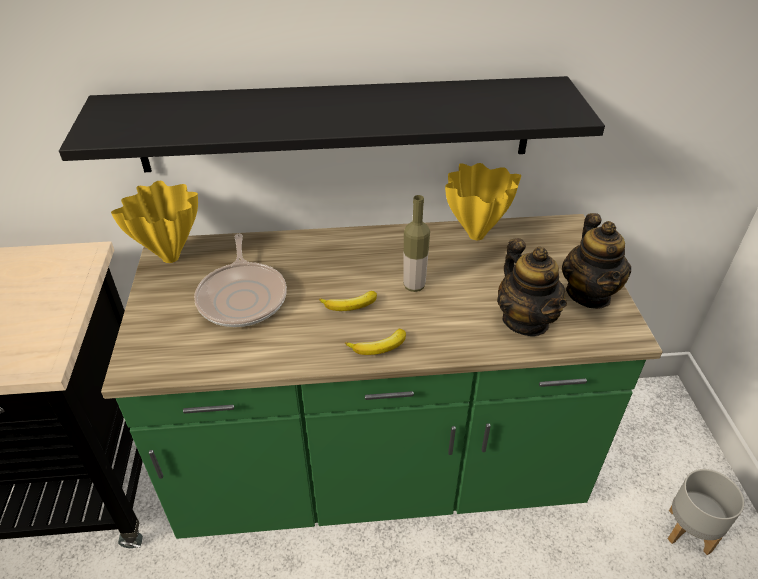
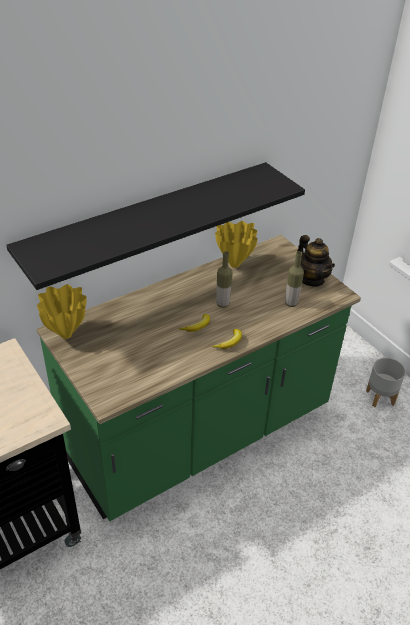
camera: 30 degrees left, 0 degrees up
(243, 296) = (132, 342): frying pan -> none
(525, 320) = (291, 303): teapot -> bottle

